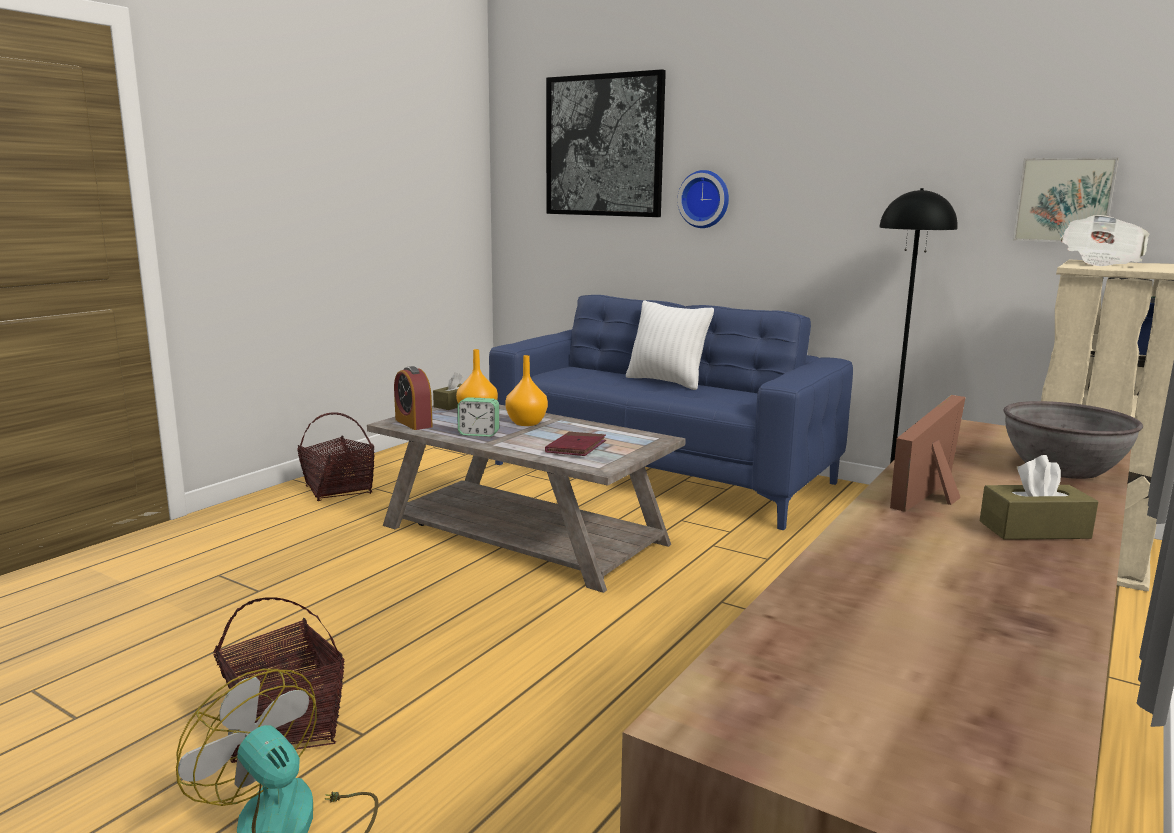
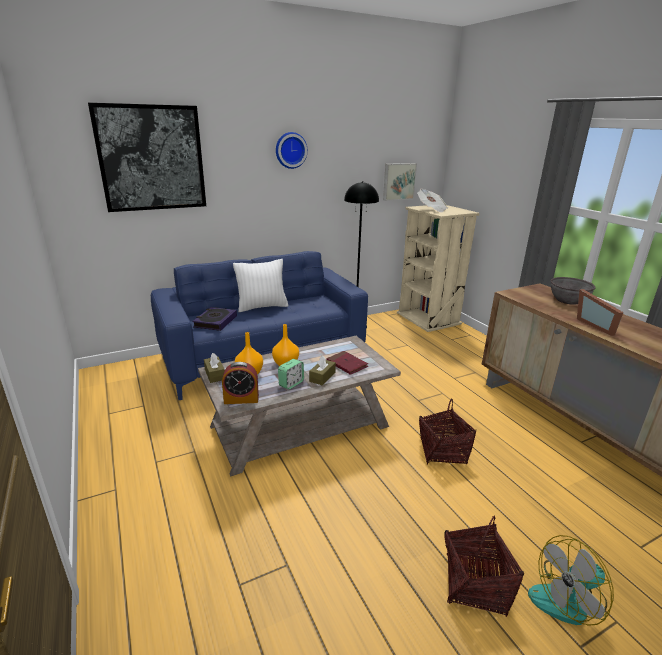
camera: 60 degrees left, 10 degrees up
(339, 490) = (138, 480): basket -> basket (442, 451)
(576, 375) = (215, 321): none -> book
(705, 199) = (235, 191): wall clock -> wall clock (290, 150)
(1034, 530) = (631, 325): brown tissue box -> brown tissue box (322, 377)

